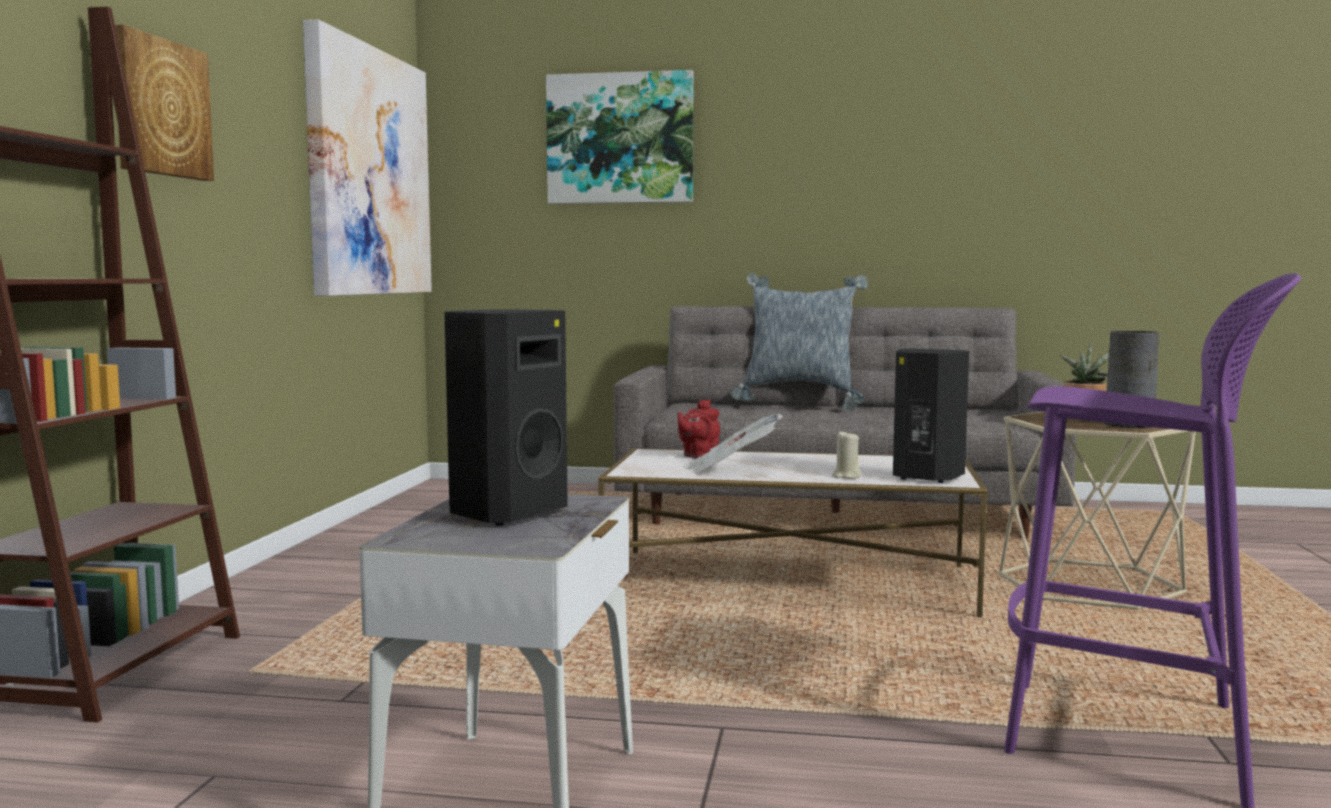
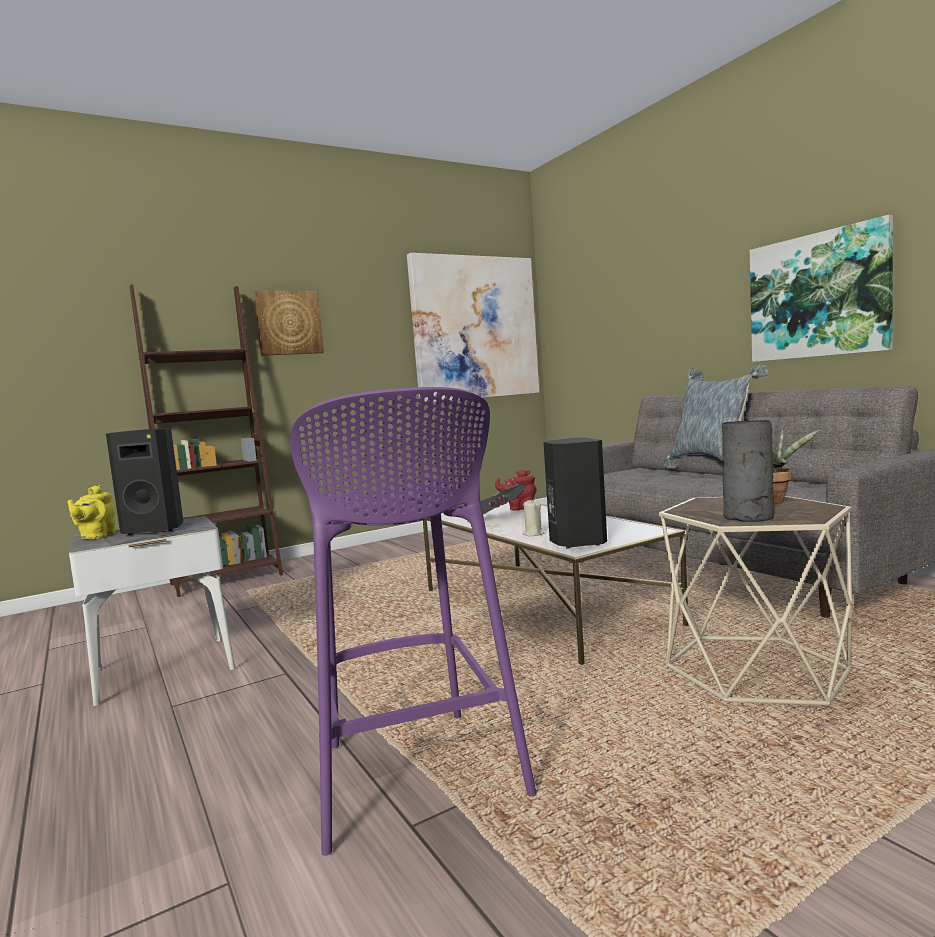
camera: 50 degrees right, 0 degrees up
(442, 537) = (96, 537): none -> yellow teapot
(620, 138) = (628, 277): picture -> picture (818, 296)

